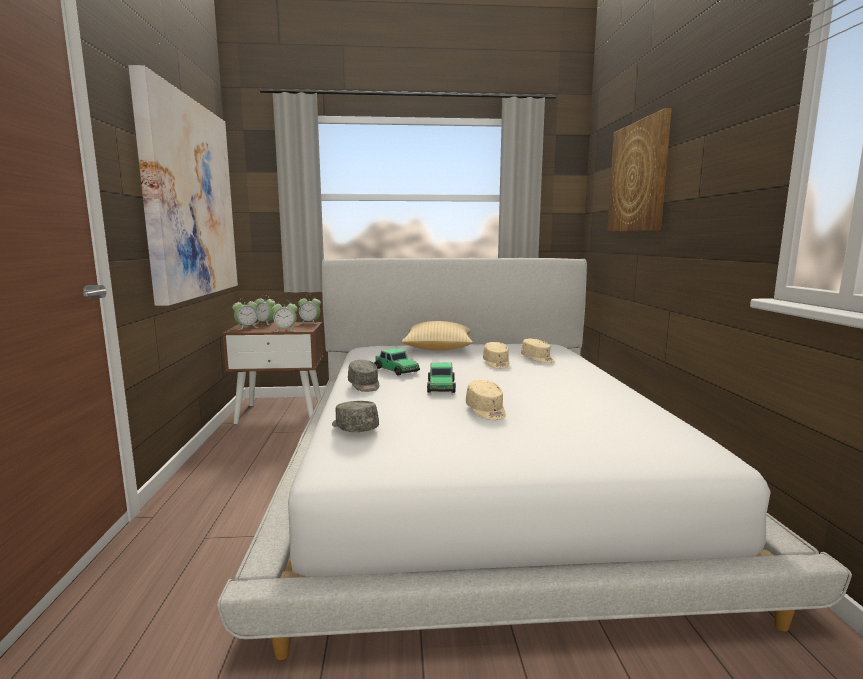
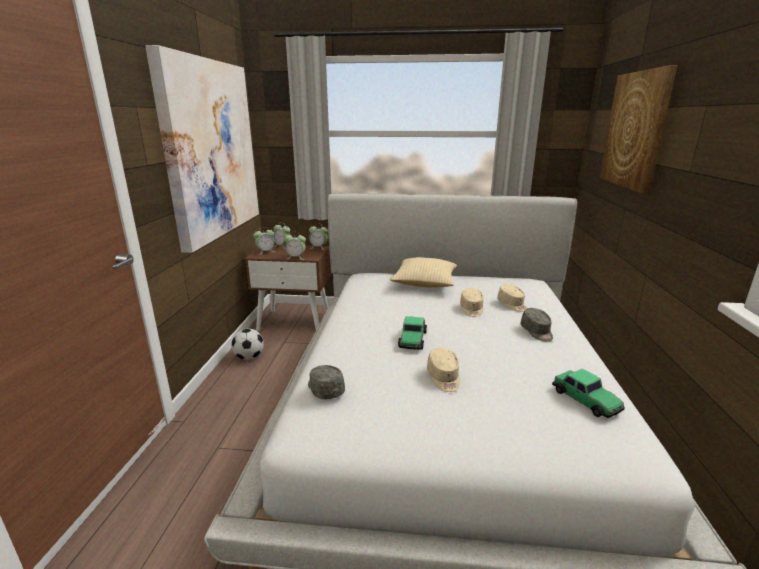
camera: 10 degrees right, 10 degrees up
(230, 449) = (249, 357): none -> football
(364, 385) = (348, 331): grey cap -> grey cap (537, 332)
(396, 370) = (380, 312): toy car -> toy car (586, 400)

